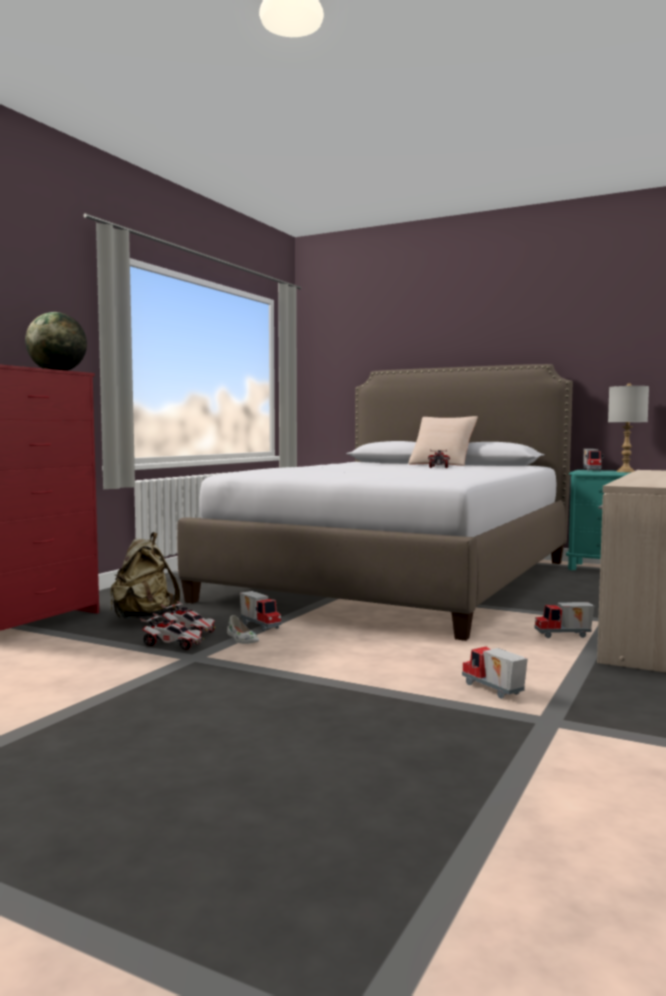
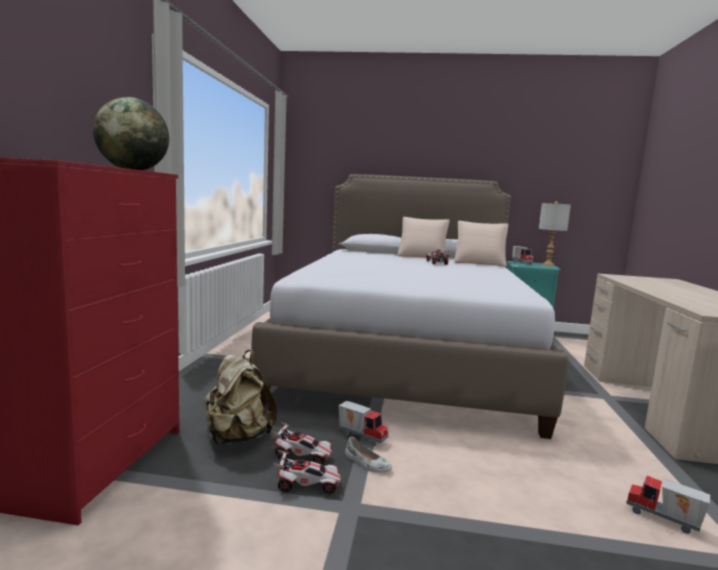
camera: 20 degrees left, 5 degrees up
(503, 467) = (479, 263): none -> beige pillow
(564, 635) = (606, 421): toy truck -> none

